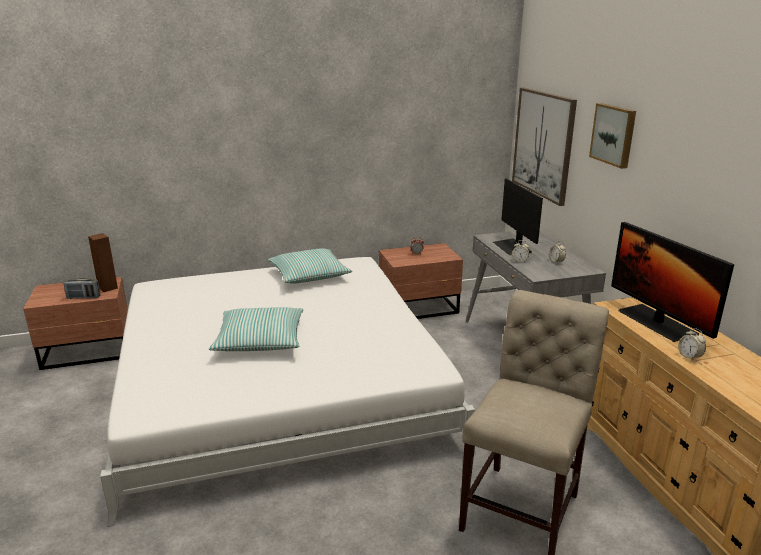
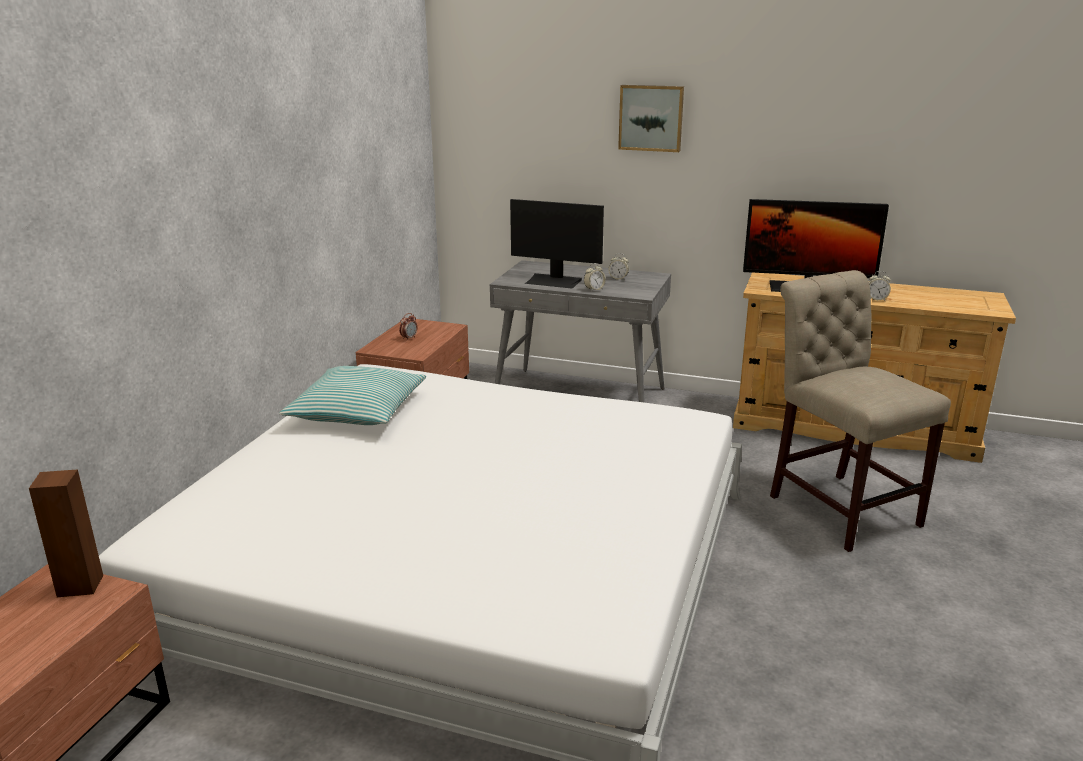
camera: 55 degrees left, 0 degrees up
(83, 297) = (76, 622): radio -> none
(260, 340) = (503, 494): pillow -> none
(543, 144) = (511, 151): picture -> none

